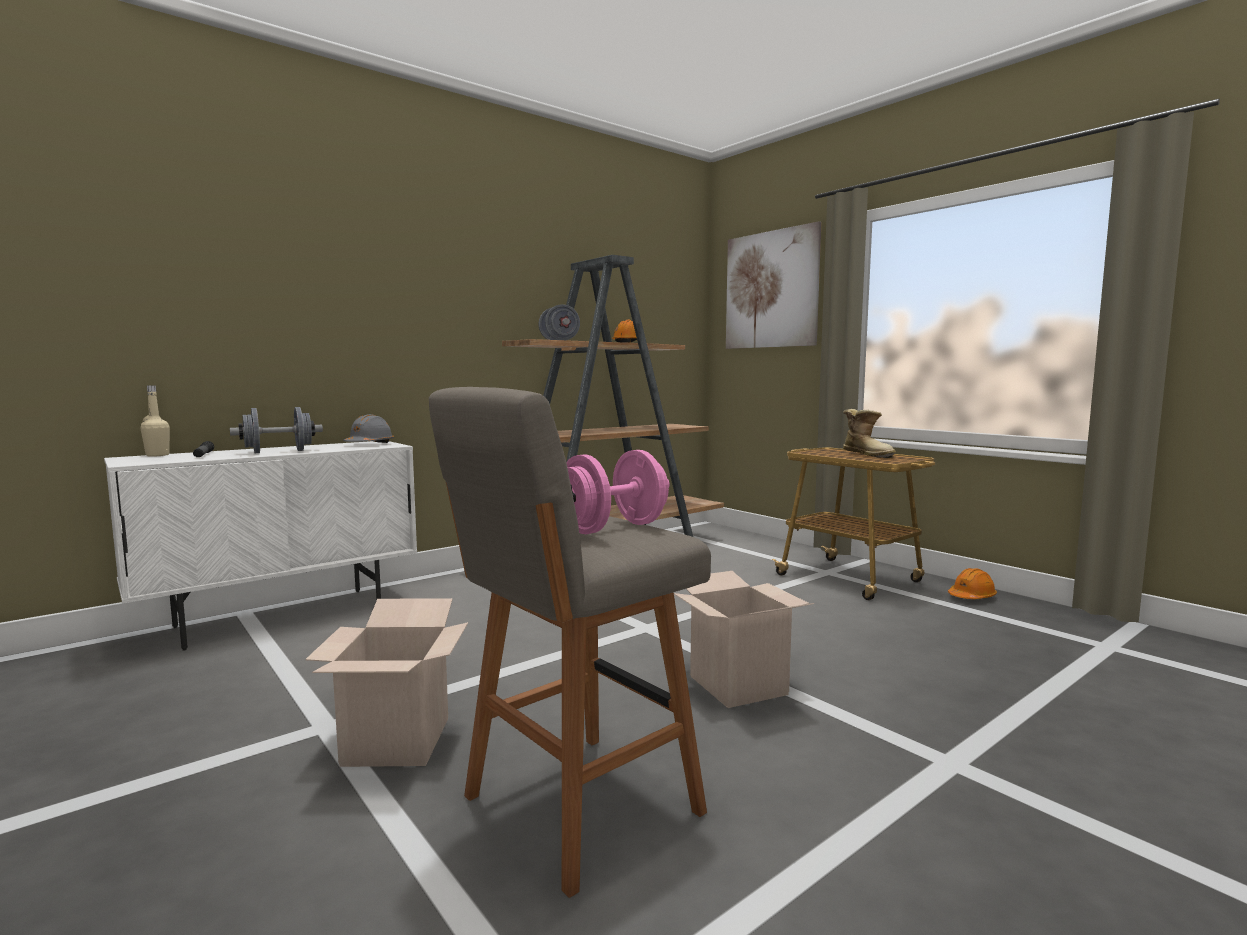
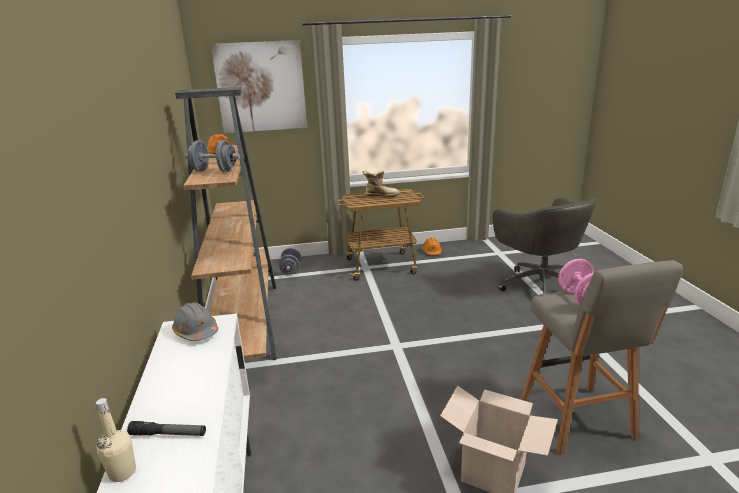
camera: 60 degrees left, 15 degrees up
(279, 452) = (197, 383): grey dumbbell -> grey dumbbell (291, 270)
(738, 685) = (486, 343): cardboard box -> none
(1052, 705) = (539, 285): none -> grey office chair

